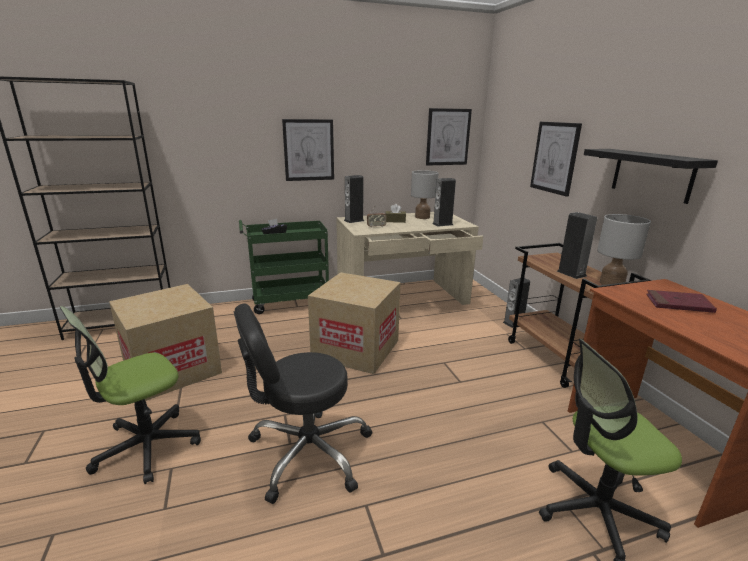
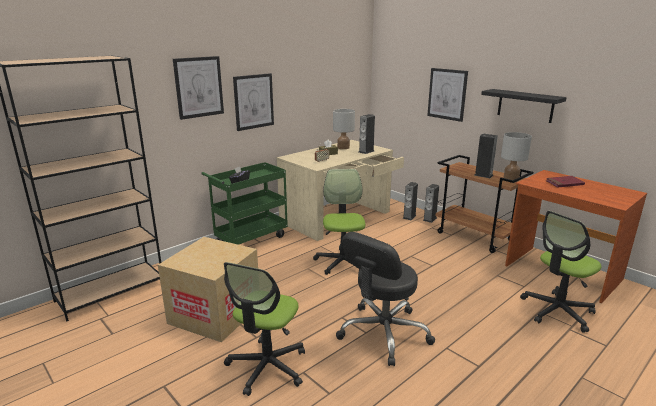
camera: 25 degrees left, 0 degrees up
(354, 220) = (296, 158): speaker -> speaker (409, 217)
(356, 349) = (343, 262): cardboard box -> office chair
(448, 137) = (349, 79): picture -> picture (199, 87)

